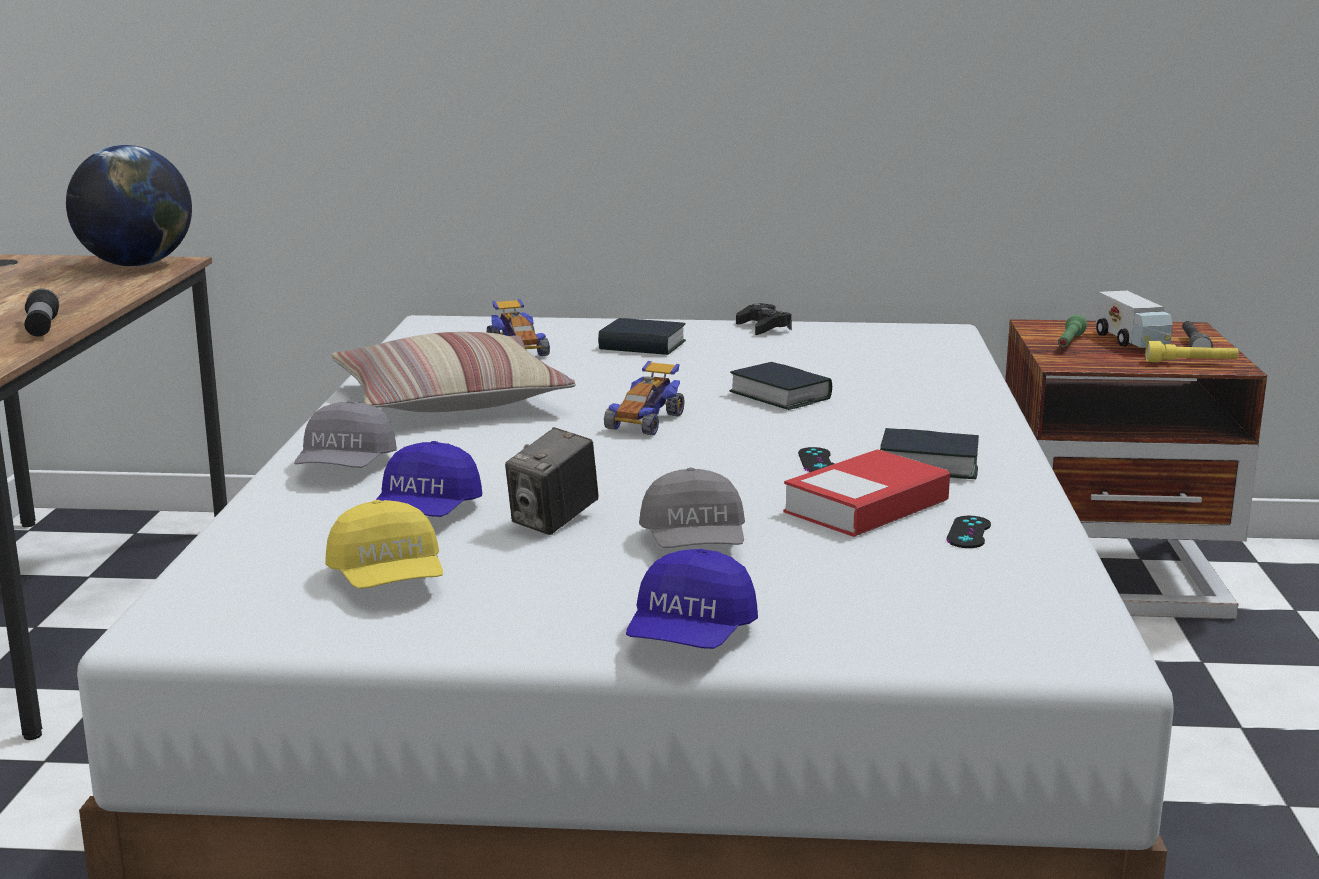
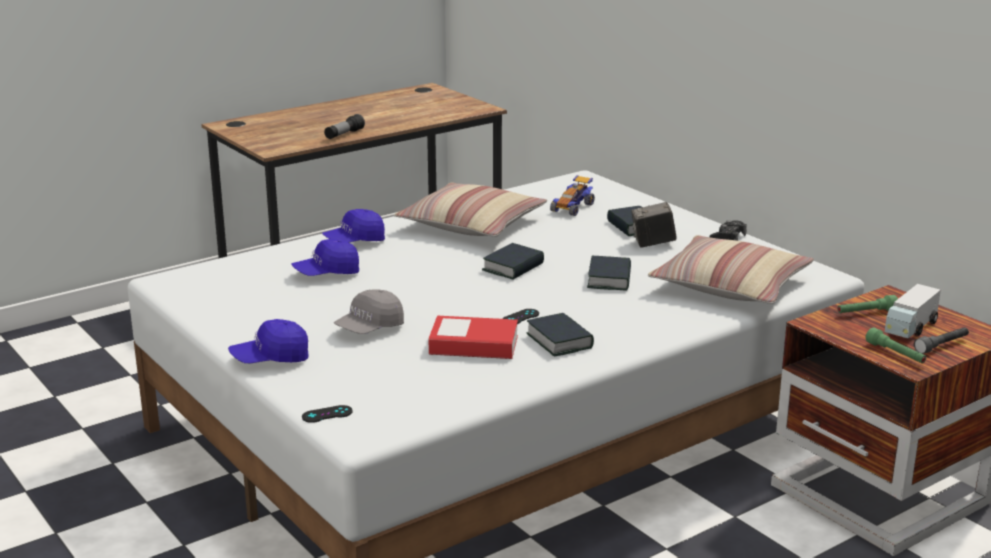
camera: 50 degrees right, 5 degrees up
(136, 265) = (464, 106): globe -> none
(345, 467) = (354, 241): grey cap -> blue cap
(388, 580) = (251, 294): yellow cap -> none
(553, 521) = (354, 296): camera -> camera (653, 243)
(645, 421) = (513, 267): toy car -> book
(901, 362) = (730, 286): none -> pillow
(968, 533) = (474, 375): black game controller -> black game controller (327, 414)
(1191, 363) = (895, 354): yellow flashlight -> green flashlight

